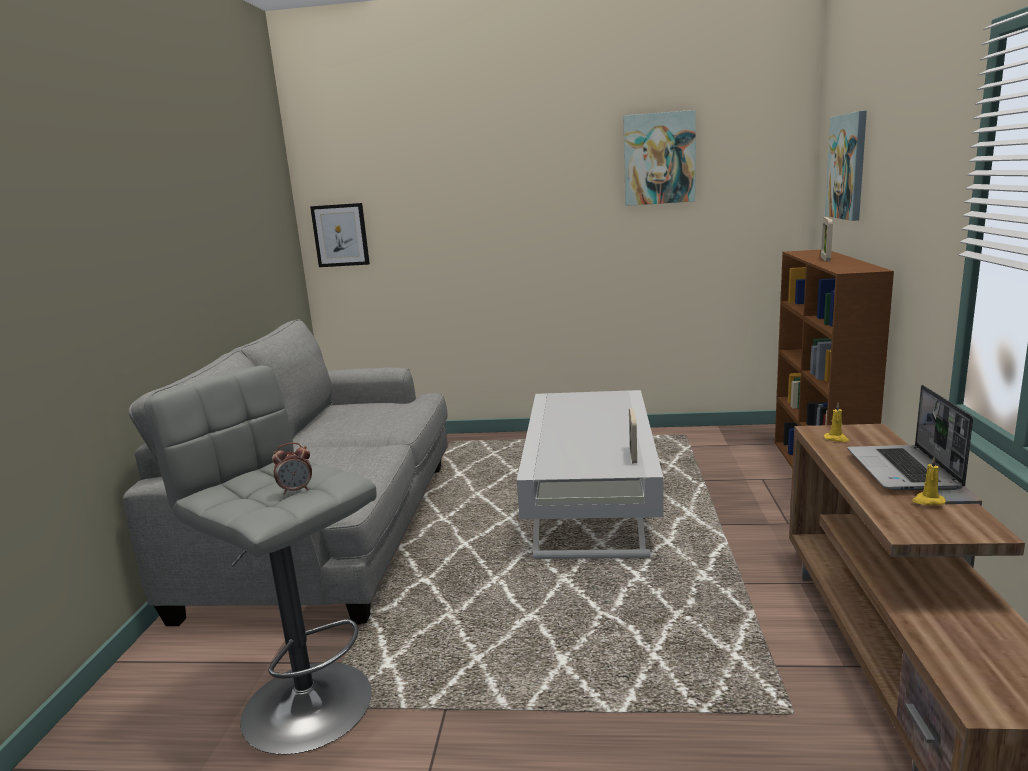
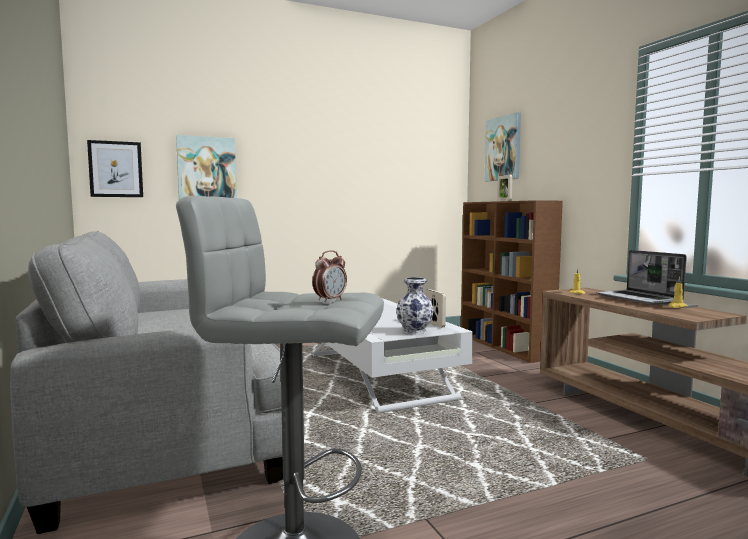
camera: 30 degrees left, 10 degrees down
(590, 466) = (415, 331): none -> vase
(659, 159) = (377, 137): picture -> picture (207, 172)

